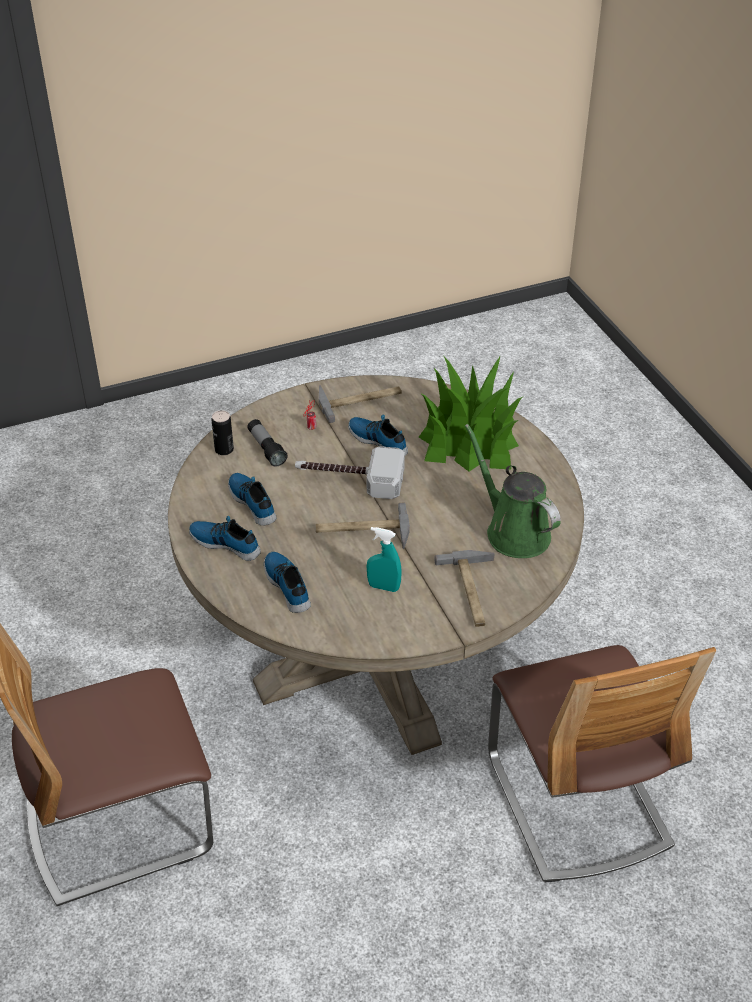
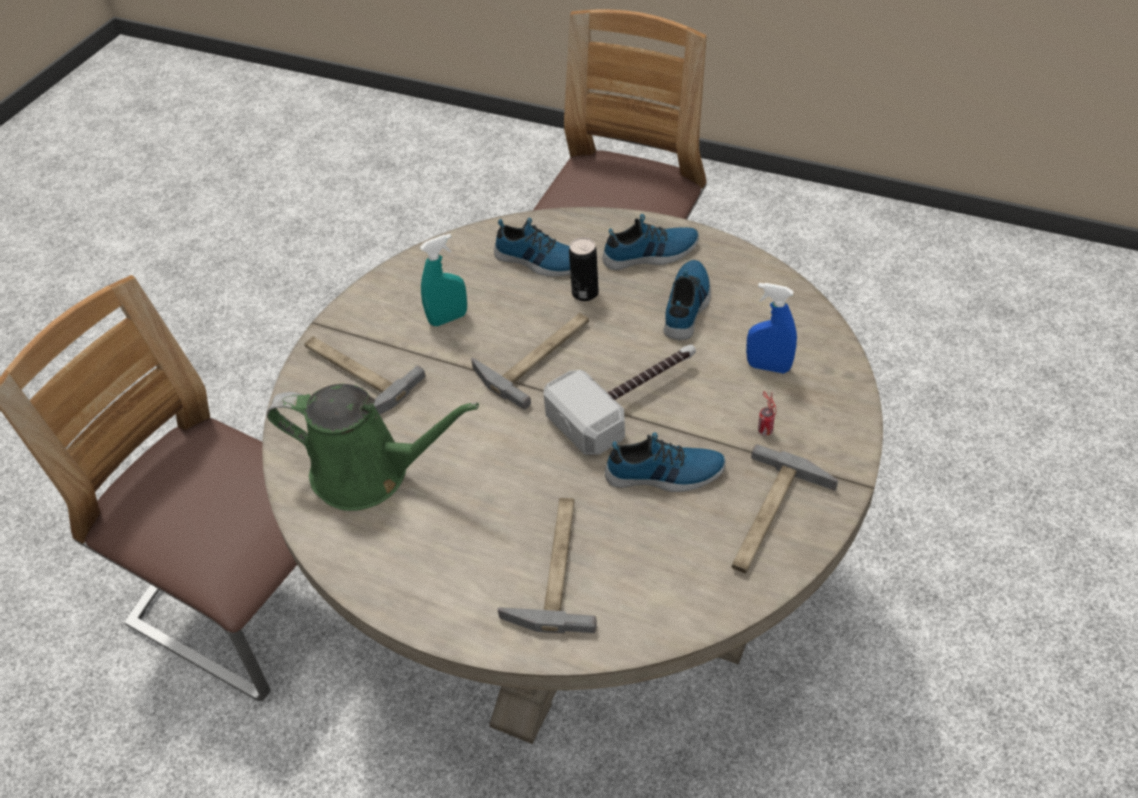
camera: 140 degrees right, 5 degrees up
(224, 450) = (807, 333): can -> can (585, 293)
(253, 502) = (688, 305): shoe -> shoe turned 90 degrees counterclockwise
(266, 449) = (768, 367): flashlight -> blue spray bottle
(469, 440) = (555, 565): potted plant -> hammer

